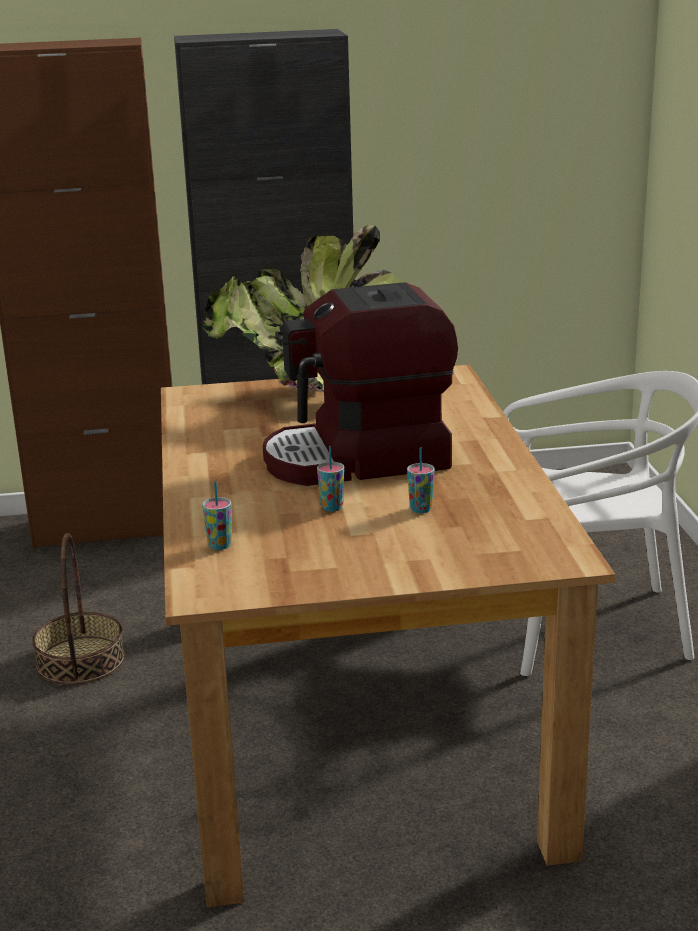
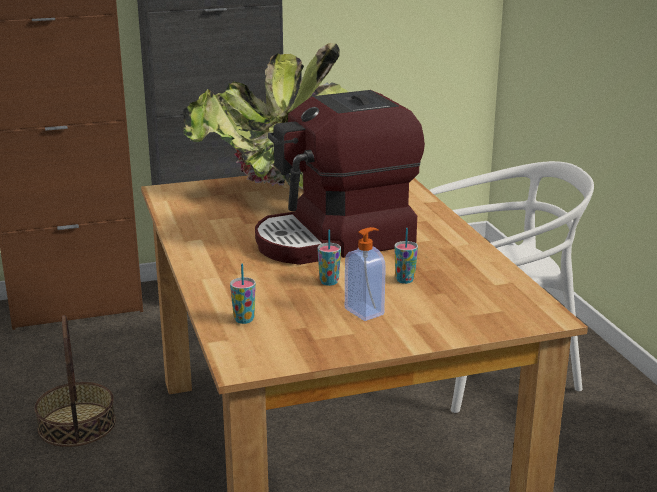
camera: 10 degrees left, 0 degrees up
(360, 543) = (365, 311): none -> soap dispenser

